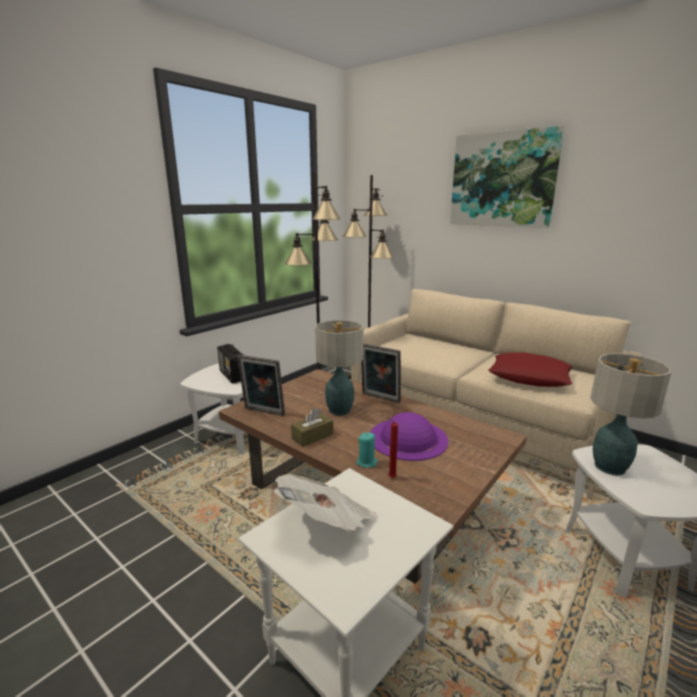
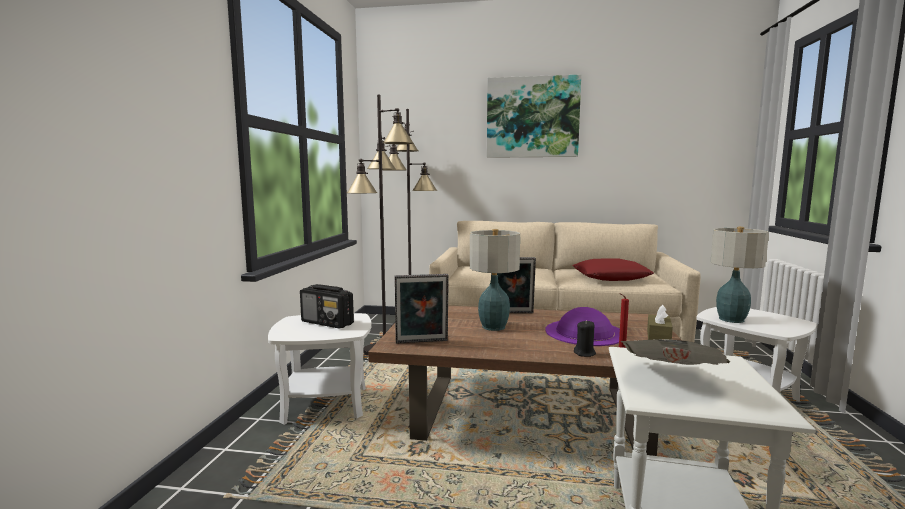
camera: 30 degrees left, 10 degrees down
(312, 436) = (505, 348): brown tissue box -> brown tissue box (658, 336)
(367, 462) = (585, 353): turquoise candle -> black candle

